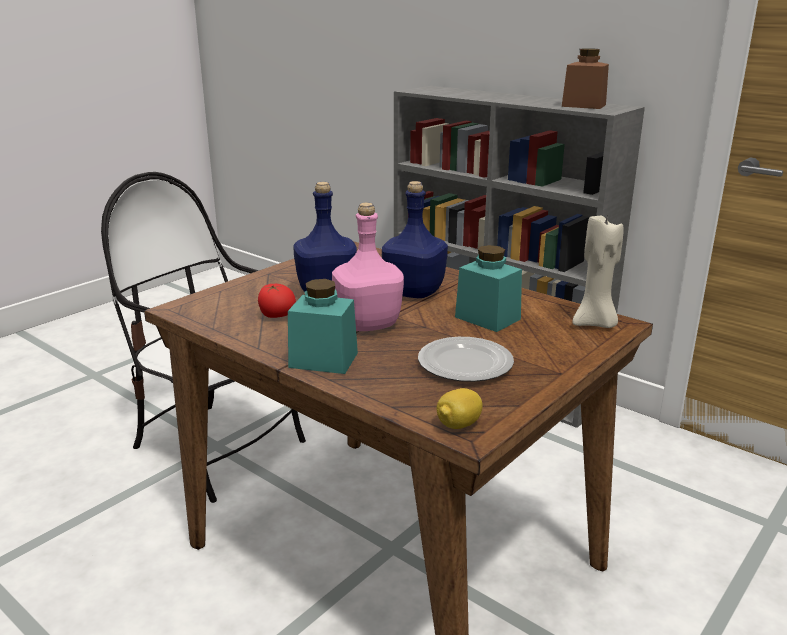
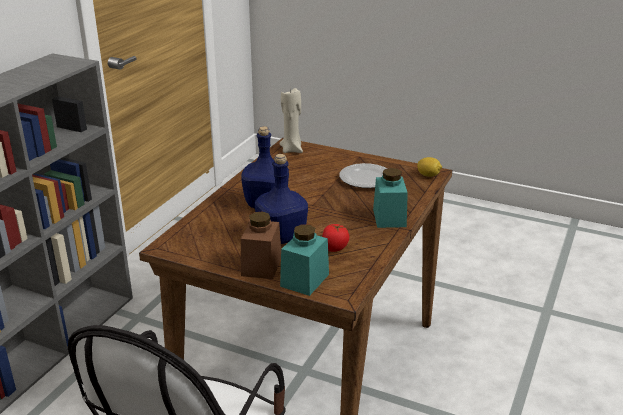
camera: 105 degrees left, 5 degrees up
(369, 324) = (329, 212): pink bottle -> none
(487, 318) = (299, 177): turquoise jar -> turquoise jar (304, 280)
(583, 105) = (46, 68): brown jar -> brown jar (261, 266)

